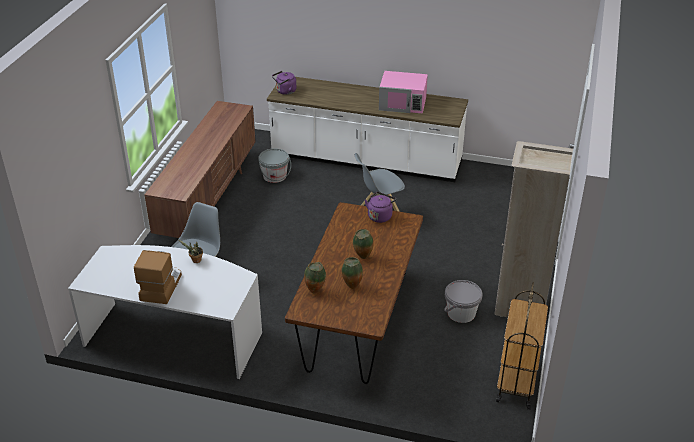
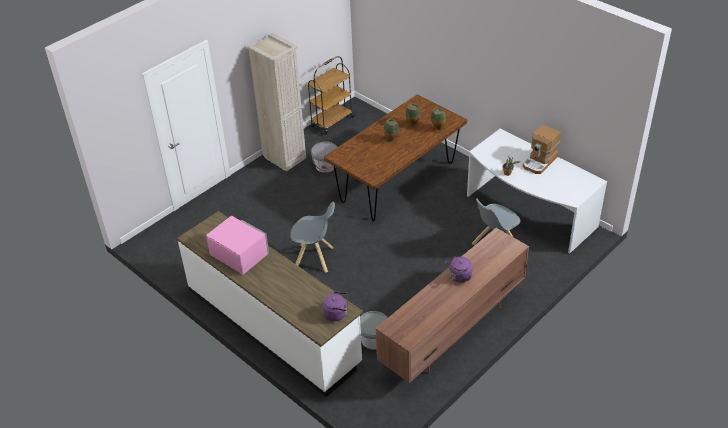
camera: 150 degrees left, 5 degrees up
(380, 216) = (354, 165): purple kettle -> purple kettle (459, 277)

